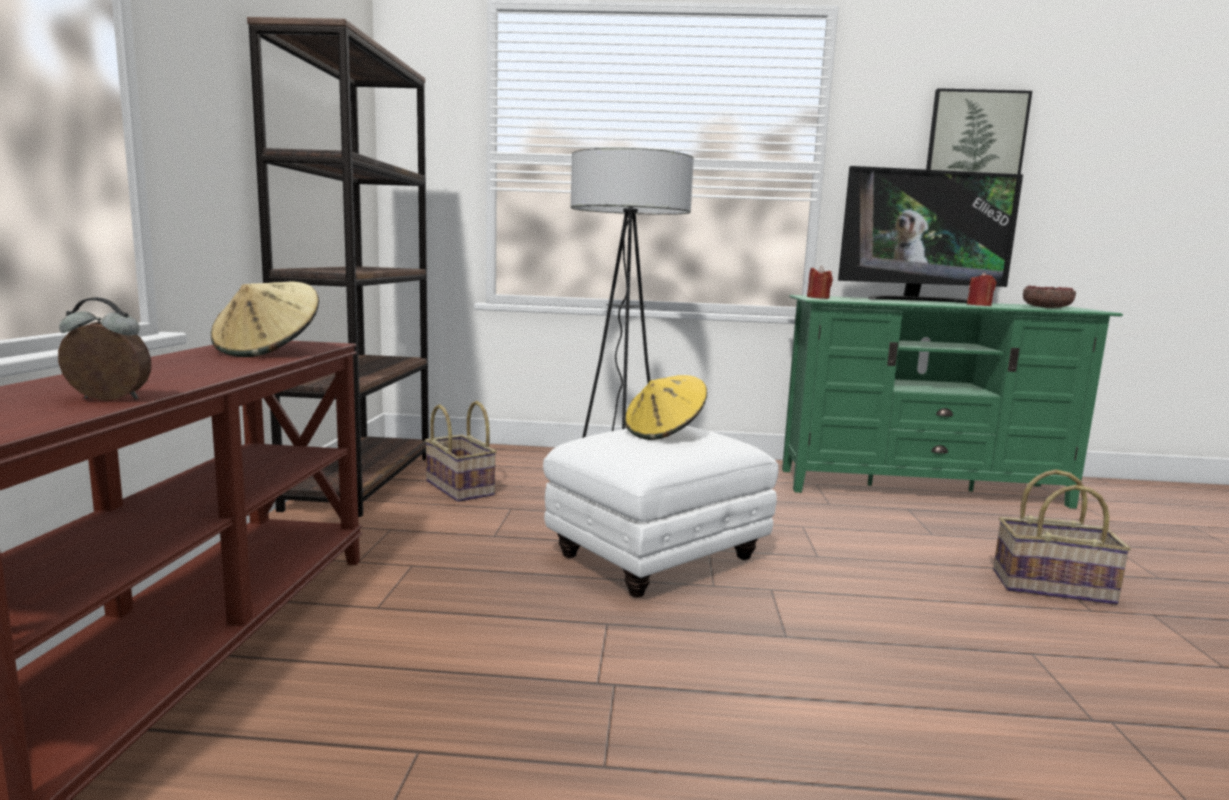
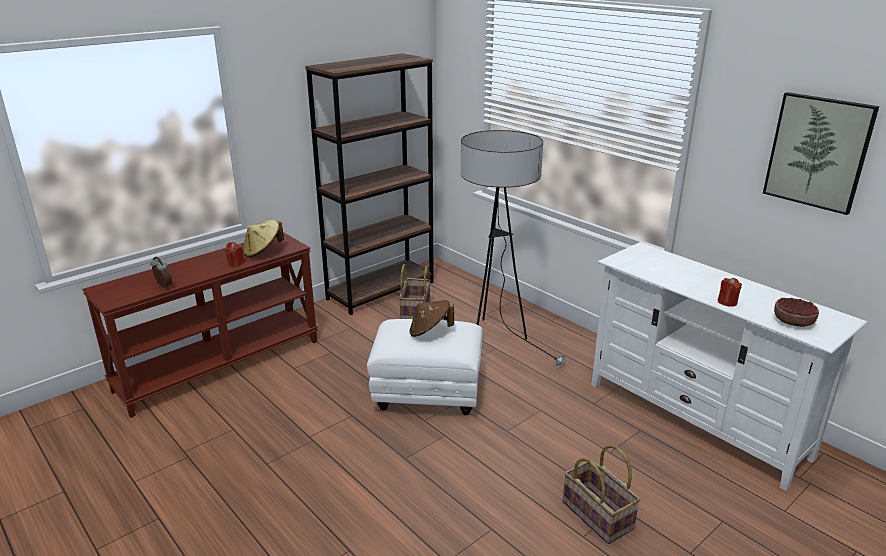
camera: 45 degrees right, 15 degrees up
(664, 433) = (430, 332): yellow hat -> brown hat
(818, 298) = (626, 257): red candle -> red candle (236, 263)
(917, 301) = (710, 278): television -> none
(920, 487) = (696, 419): green tv stand -> white tv stand

